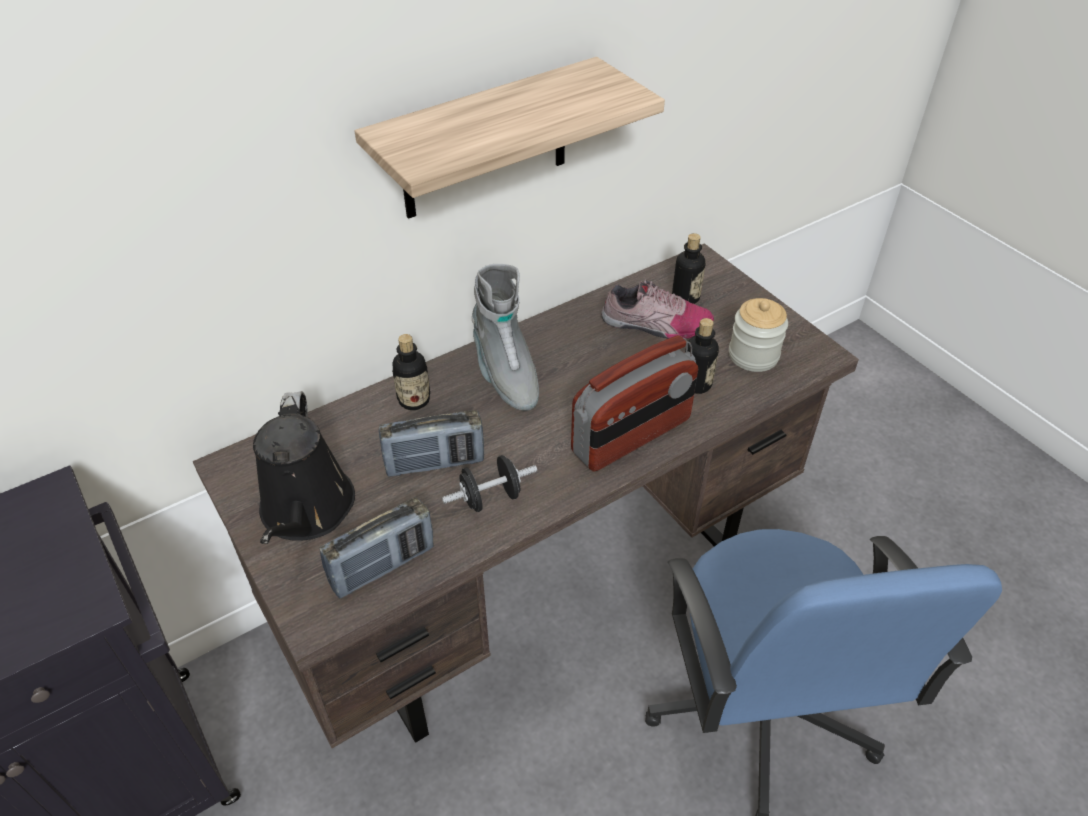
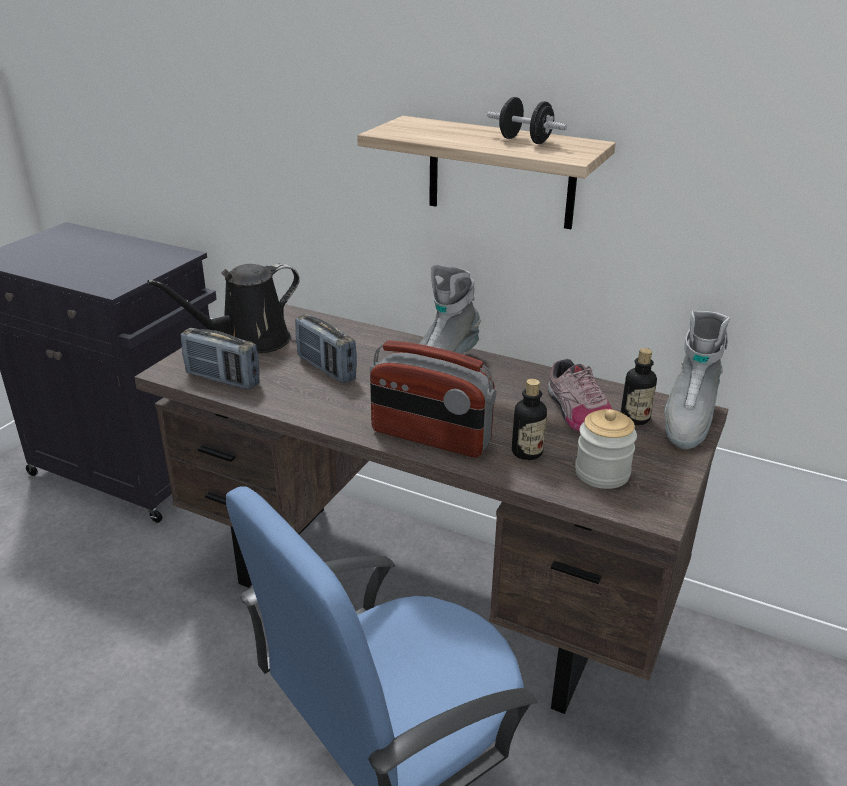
camera: 60 degrees right, 15 degrees down
(414, 400) = (378, 343): bottle -> none
(490, 498) = (312, 398): black dumbbell -> black dumbbell (525, 141)
(707, 272) = (687, 420): none -> grey boot

